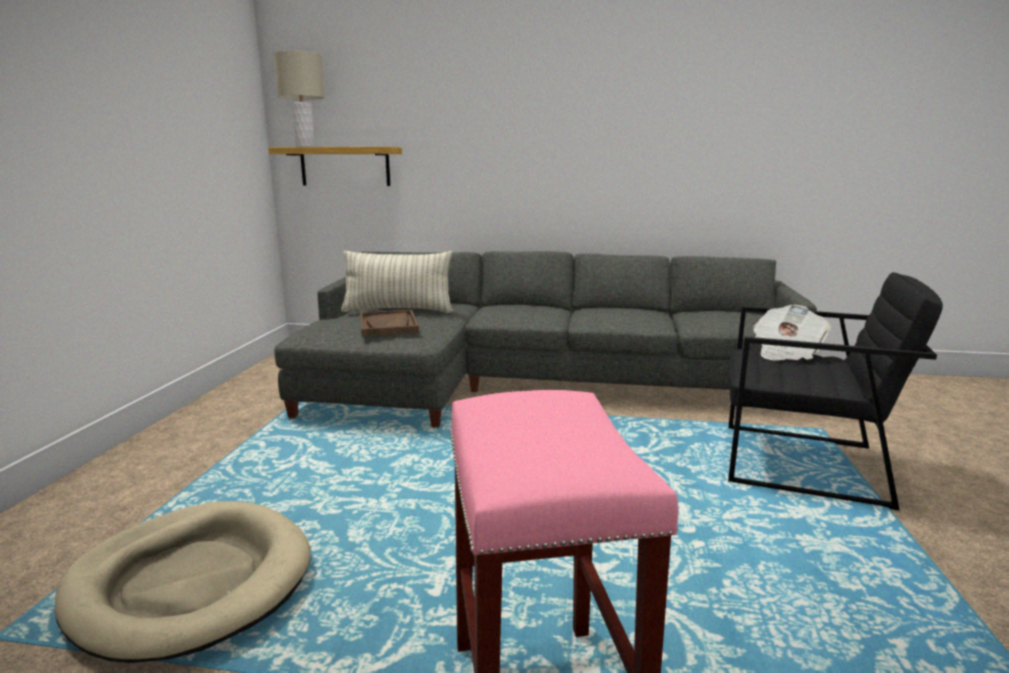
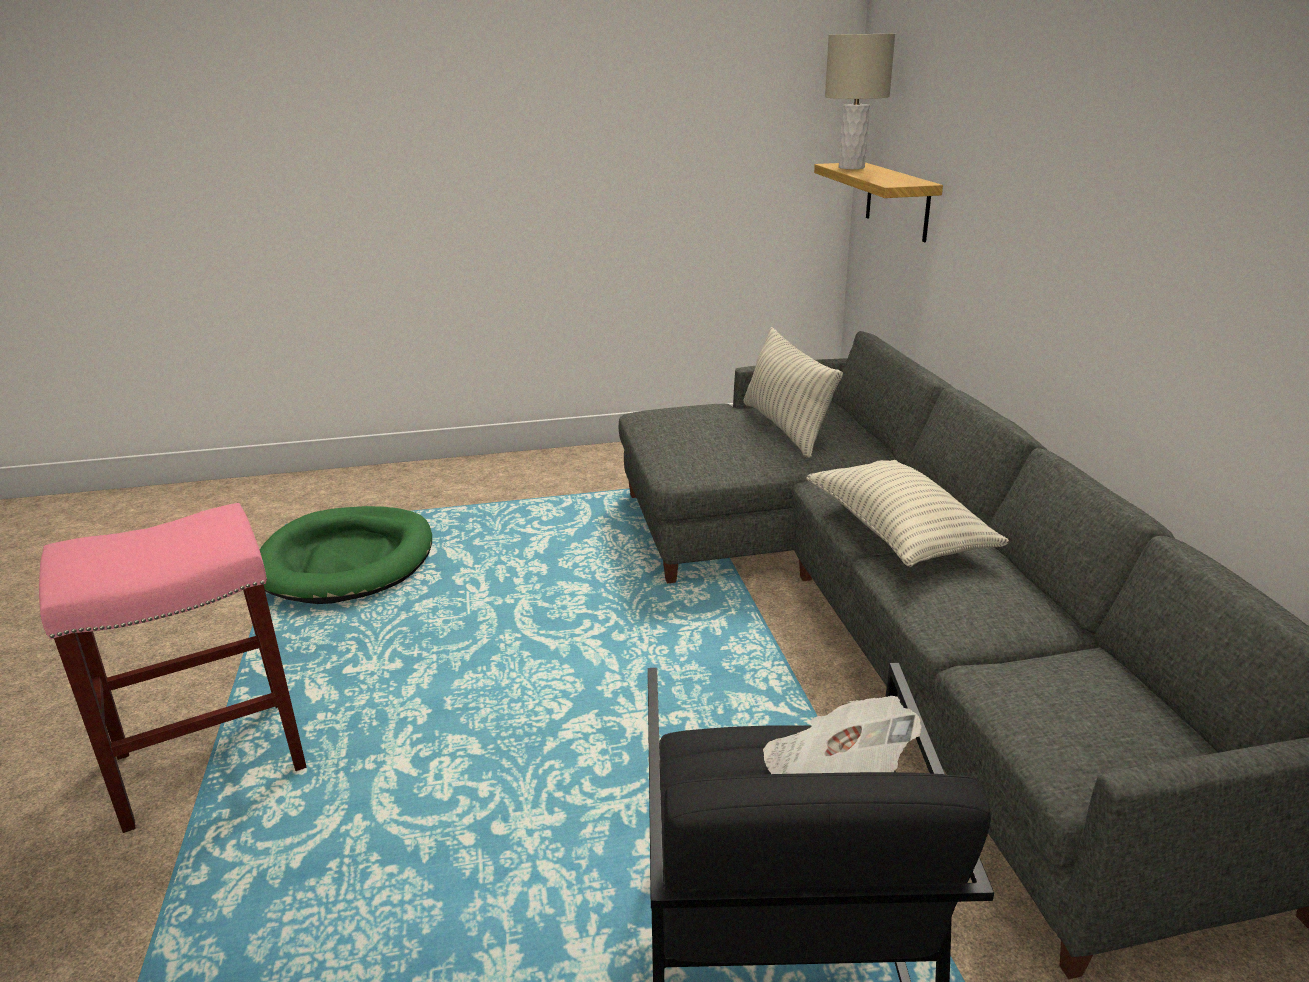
camera: 70 degrees right, 10 degrees up
(191, 583) = (348, 560): beige dog bed -> green dog bed
(388, 325) = (708, 440): brown tray -> none
(559, 316) = (897, 533): none -> pillow

